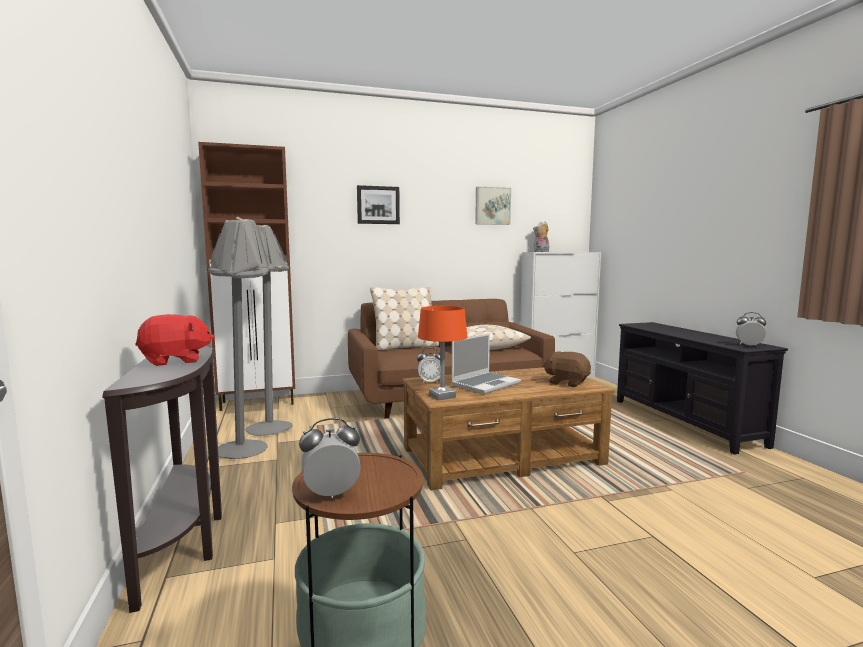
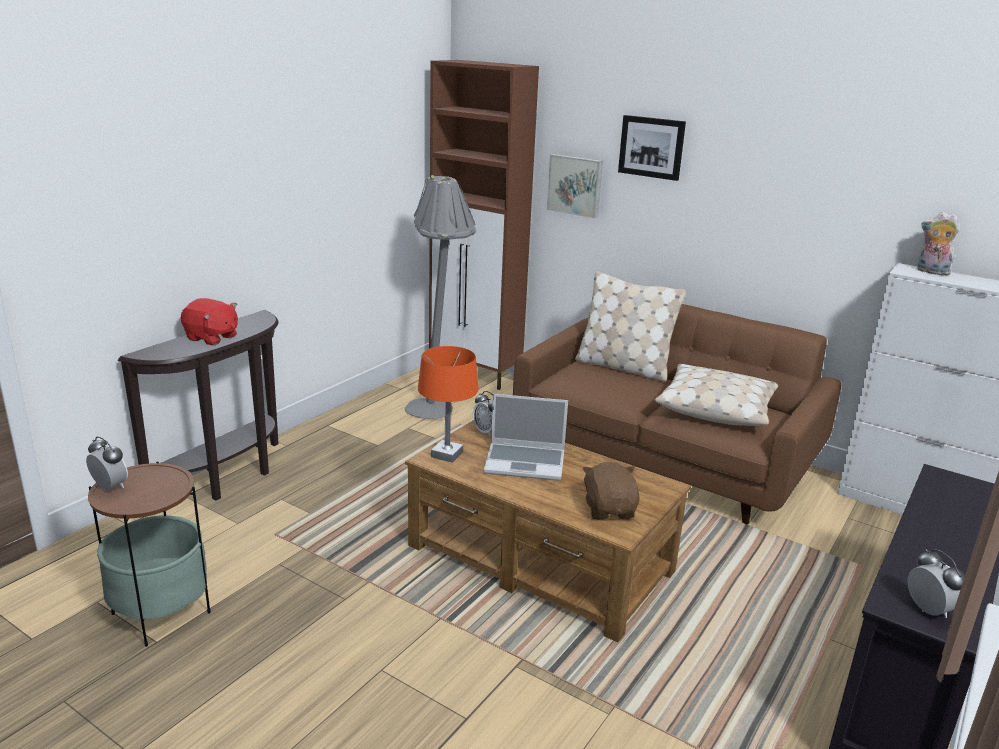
camera: 50 degrees right, 15 degrees up
(246, 453) = (370, 427): grey floor lamp -> none
(492, 206) = (850, 168): picture -> picture (575, 185)

